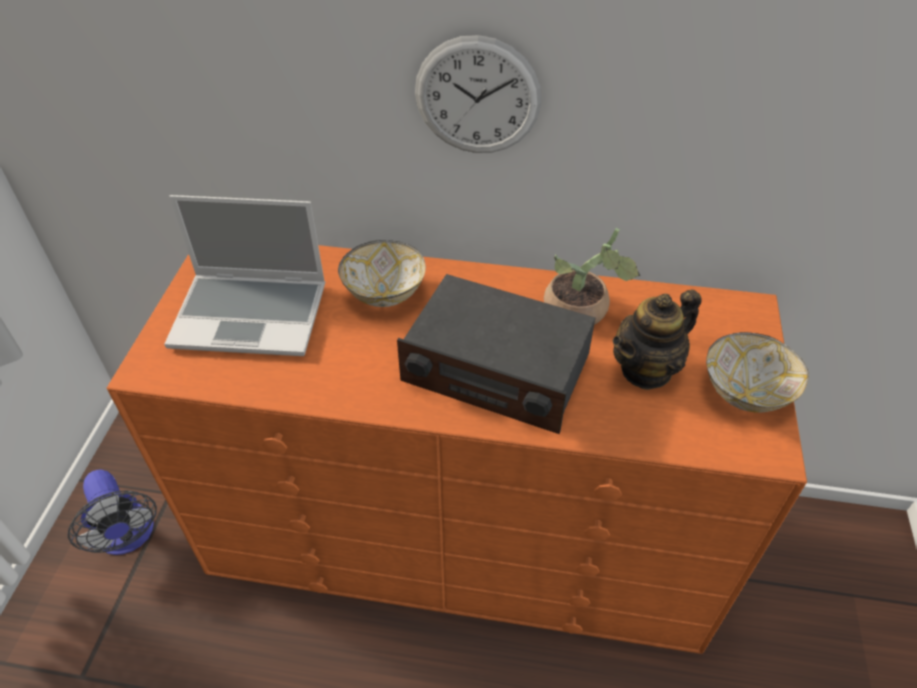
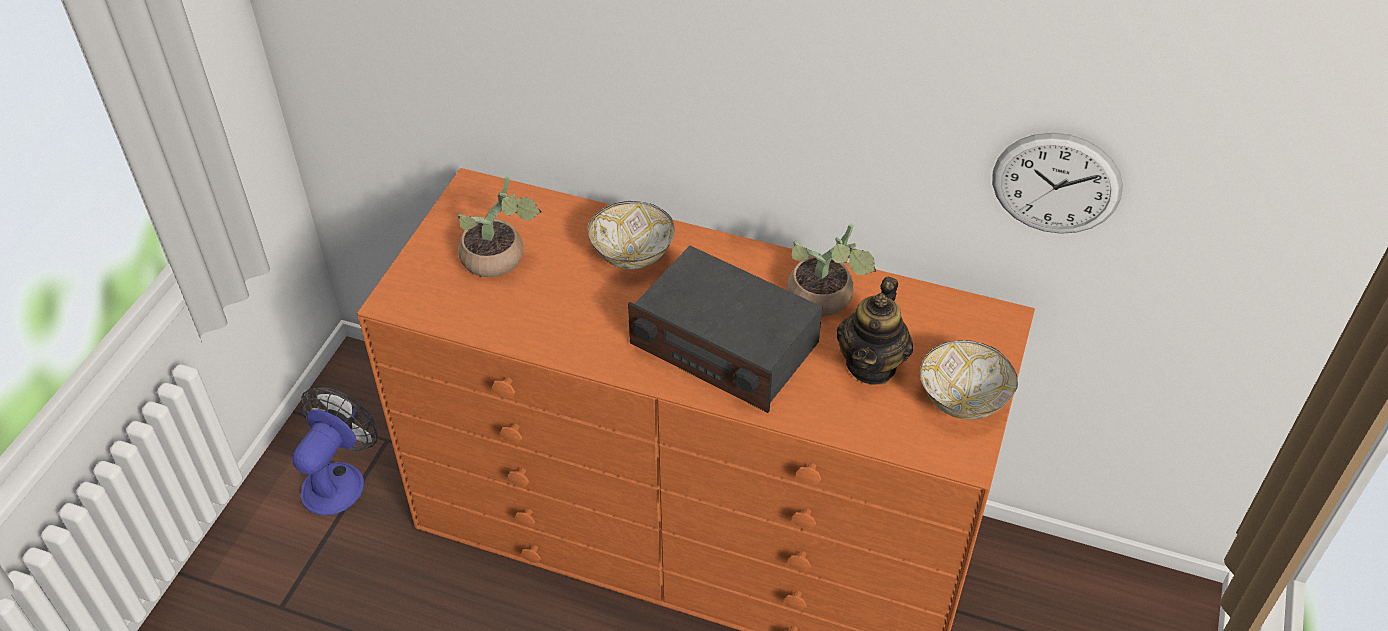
camera: 10 degrees right, 0 degrees up
(128, 537) = (339, 479): fan -> fan turned 135 degrees counterclockwise
(252, 315) = (499, 260): laptop -> potted plant
(477, 97) = (737, 80): wall clock -> wall clock (1056, 184)
(646, 369) = (872, 365): teapot -> teapot turned 45 degrees counterclockwise

